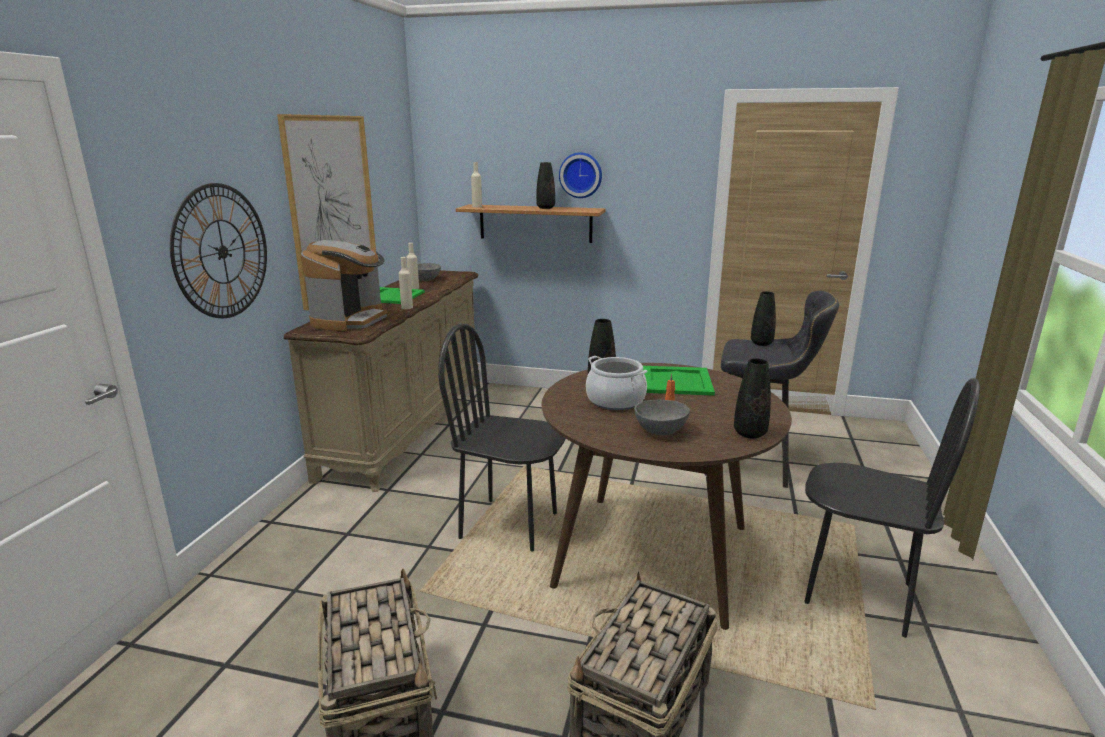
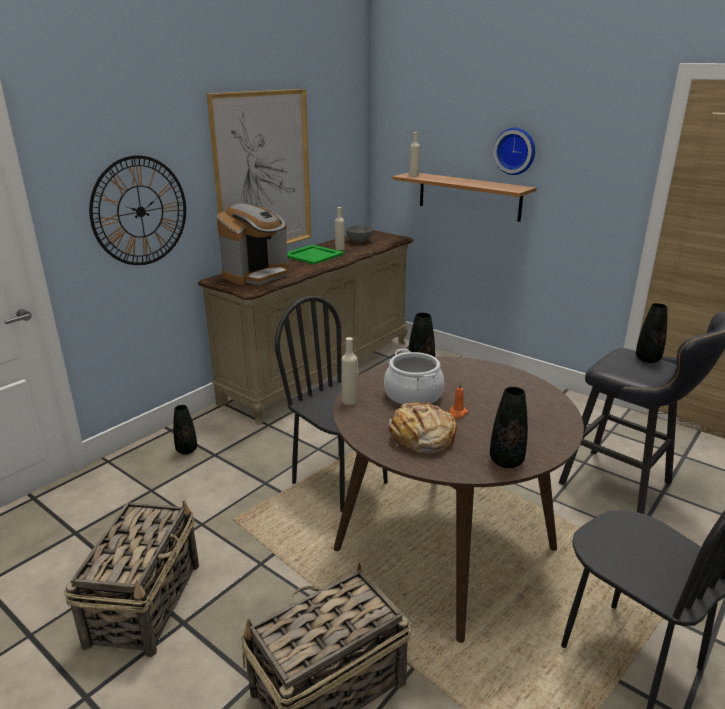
camera: 25 degrees right, 5 degrees up
(407, 307) = (313, 268): beige bottle -> beige bottle (349, 401)
(545, 208) = (476, 182): black vase -> black vase (186, 450)
(661, 432) = (421, 438): grey bowl -> bread
(675, 381) = (493, 386): green tray -> none

